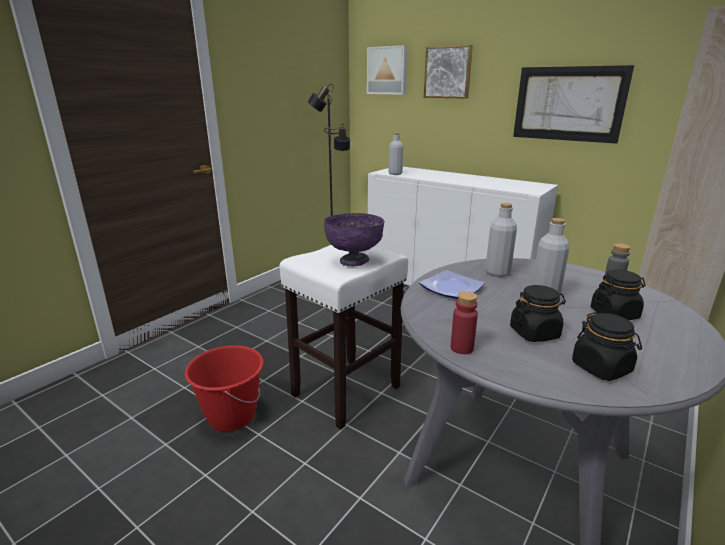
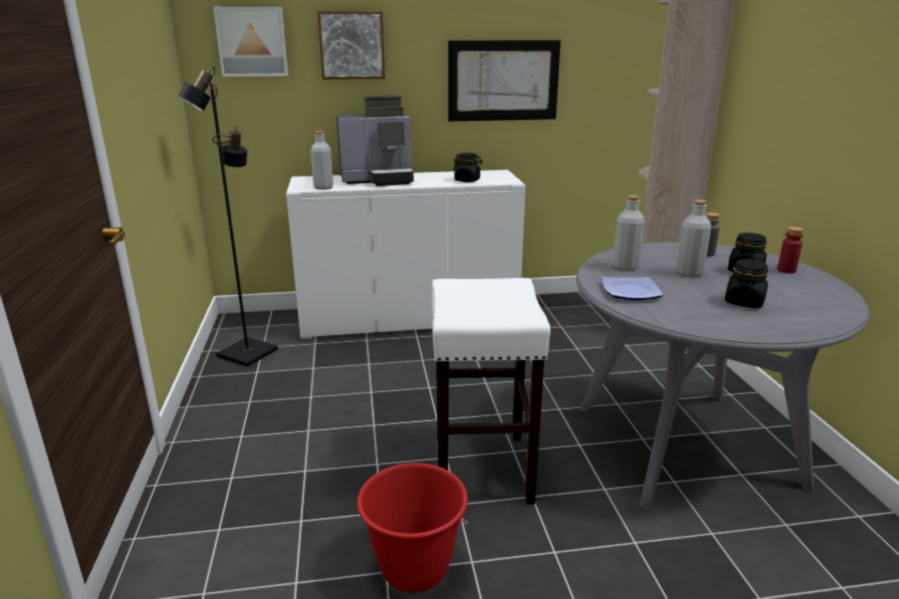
camera: 45 degrees left, 0 degrees up
(354, 261) = (504, 299): purple bowl -> none
(440, 175) = (378, 180): none -> coffee machine
(461, 348) = (739, 331): red bottle -> red bottle (786, 270)
(601, 368) = (812, 307): black jar -> black jar (467, 180)

